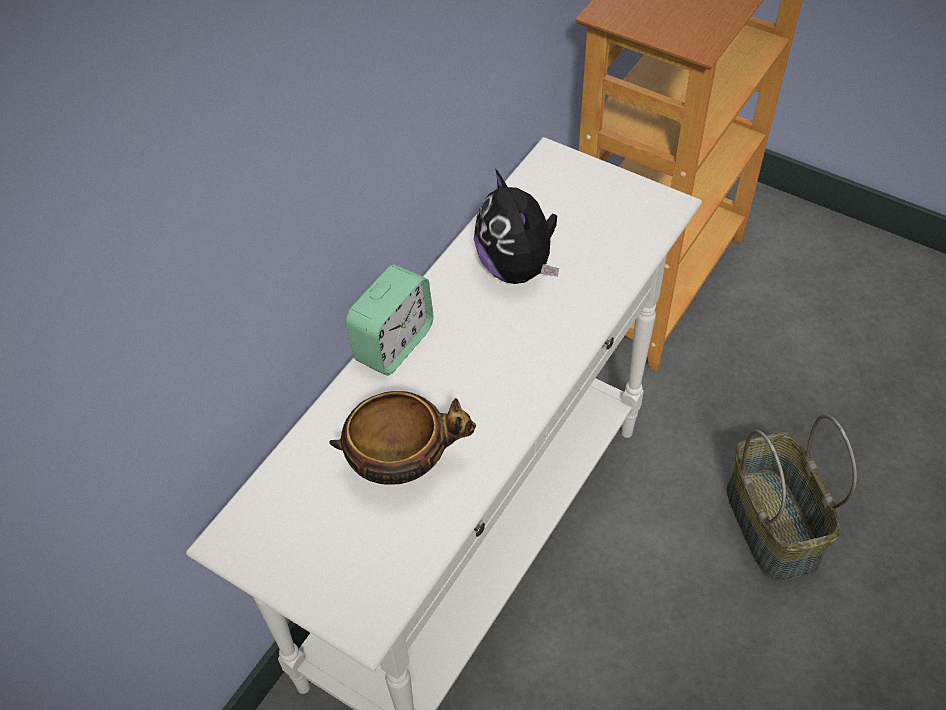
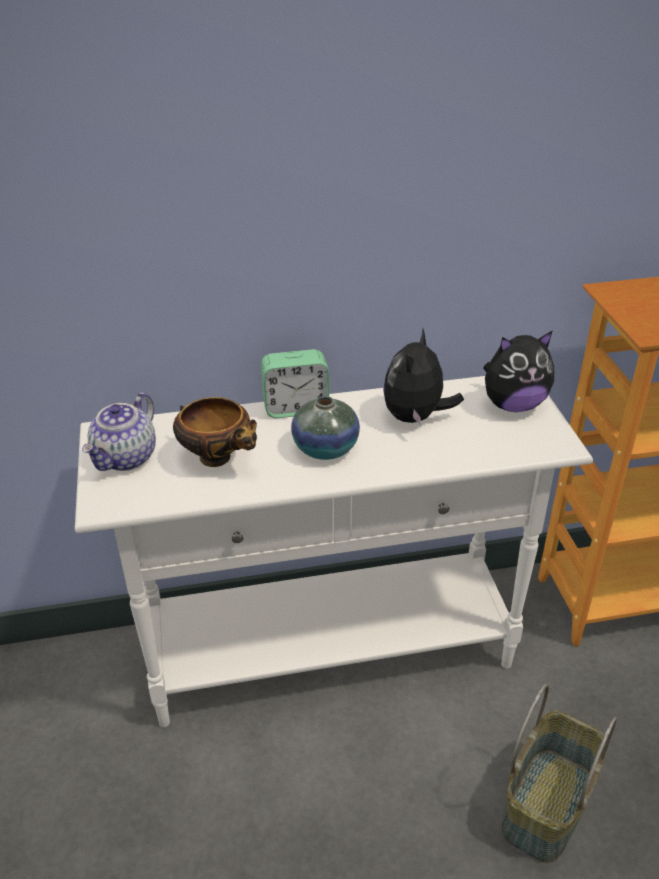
camera: 45 degrees right, 15 degrees down
(307, 547) = (126, 458): none -> teapot
(485, 368) = (325, 448): none -> vase
(578, 189) = (513, 405): none -> plush toy

